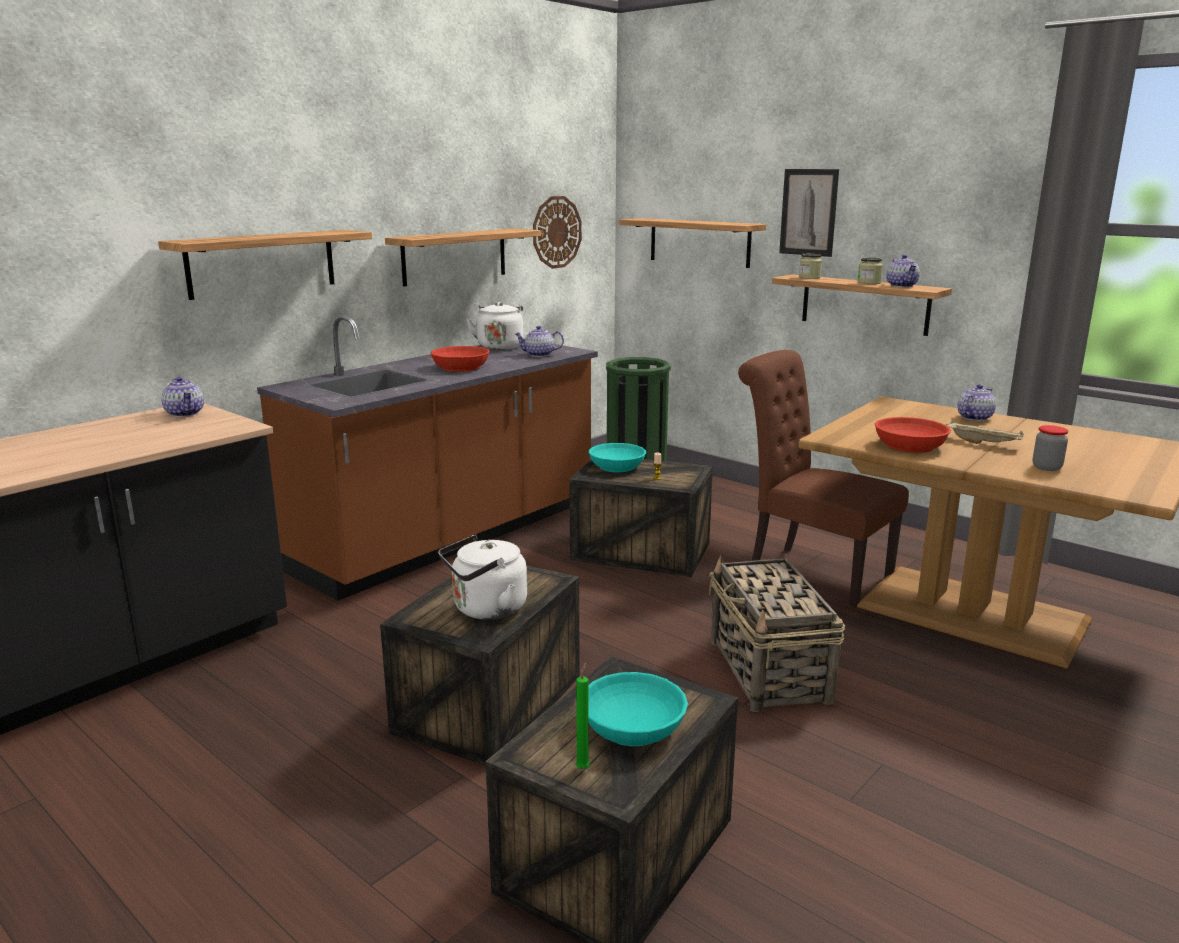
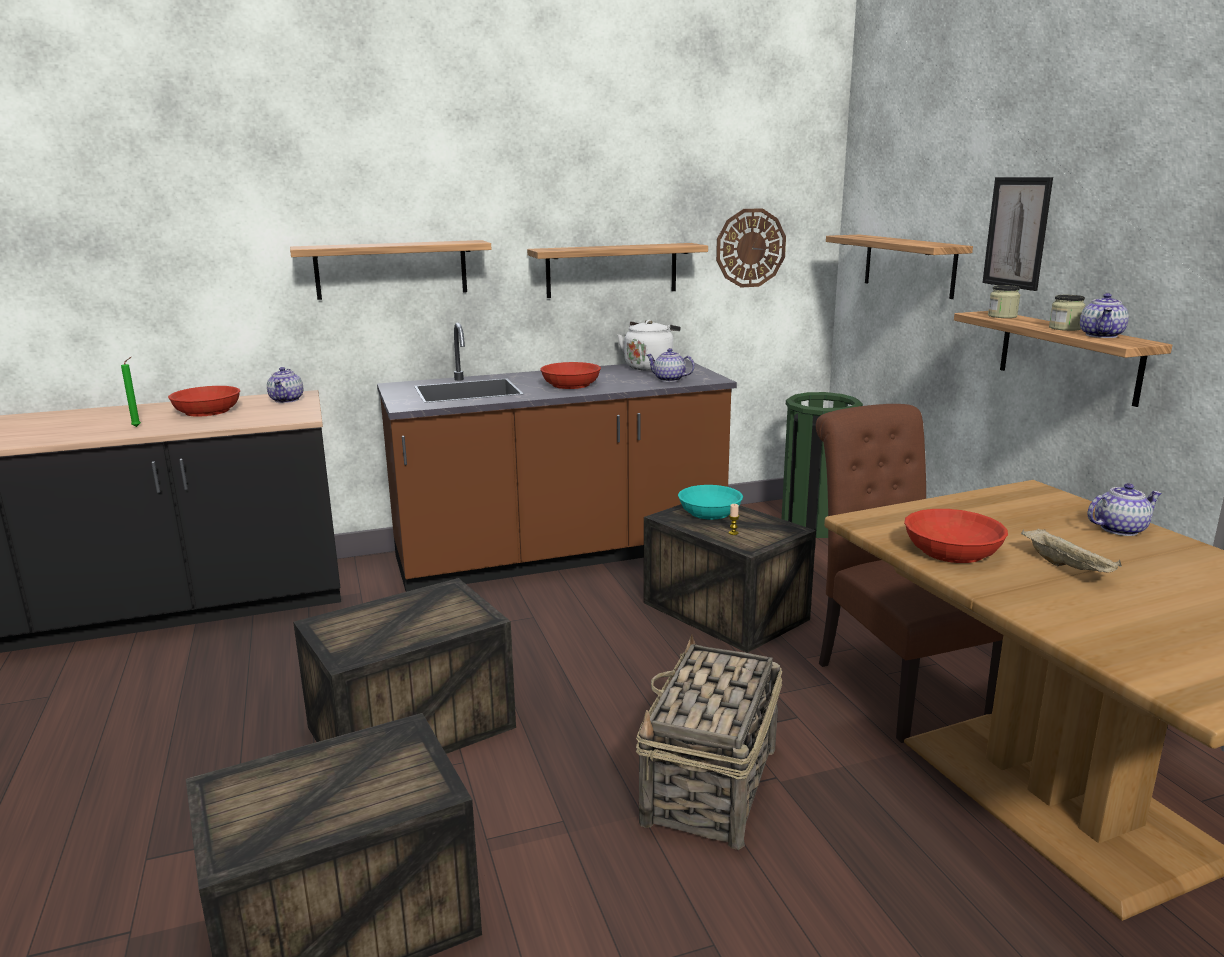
camera: 30 degrees right, 0 degrees up
(110, 435) = (207, 411): none -> red bowl
(486, 610) = (386, 632): white kettle -> none
(583, 767) = (242, 817): green candle -> green candle (138, 426)
(632, 726) = (338, 792): turquoise bowl -> none
(1046, 467) = (1106, 620): jar -> none

